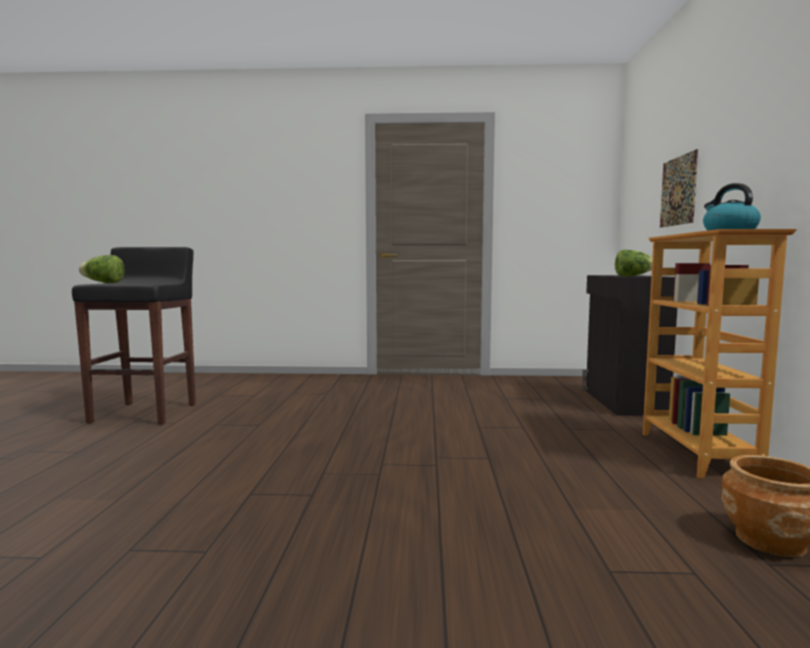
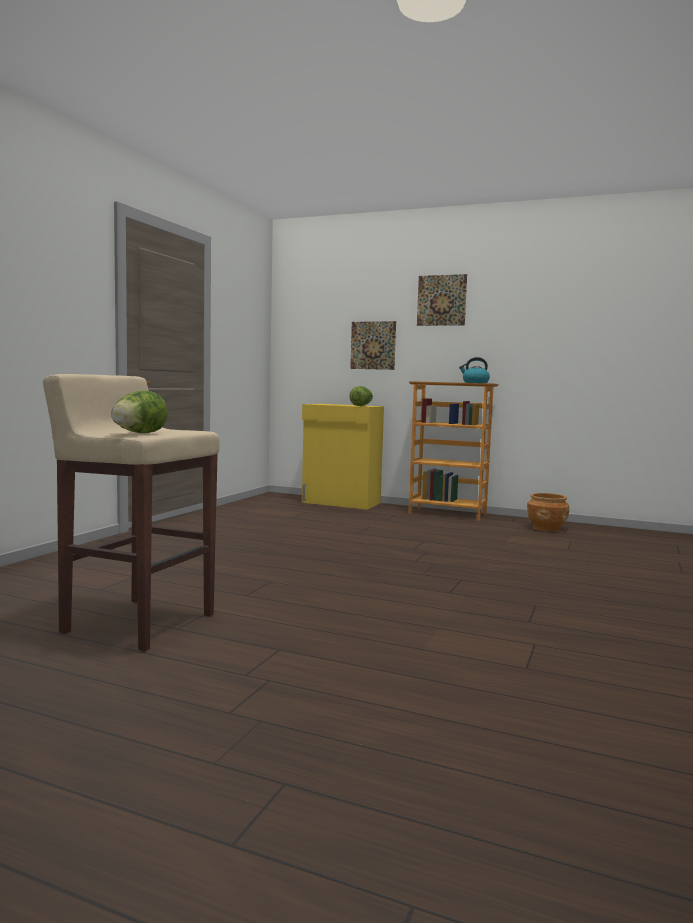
camera: 70 degrees left, 0 degrees up
(145, 413) = (138, 623): black stool -> beige stool
(622, 402) = (341, 503): black cabinet -> yellow cabinet
(742, 96) = (441, 300): none -> picture

